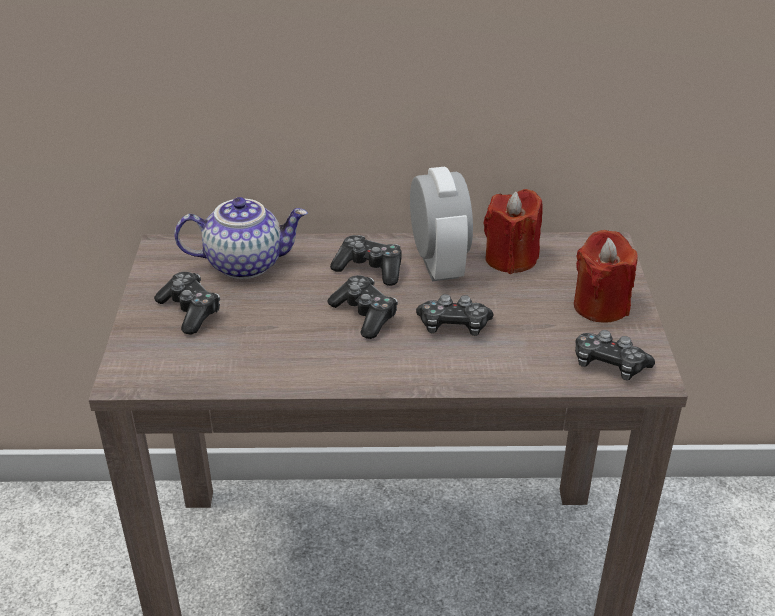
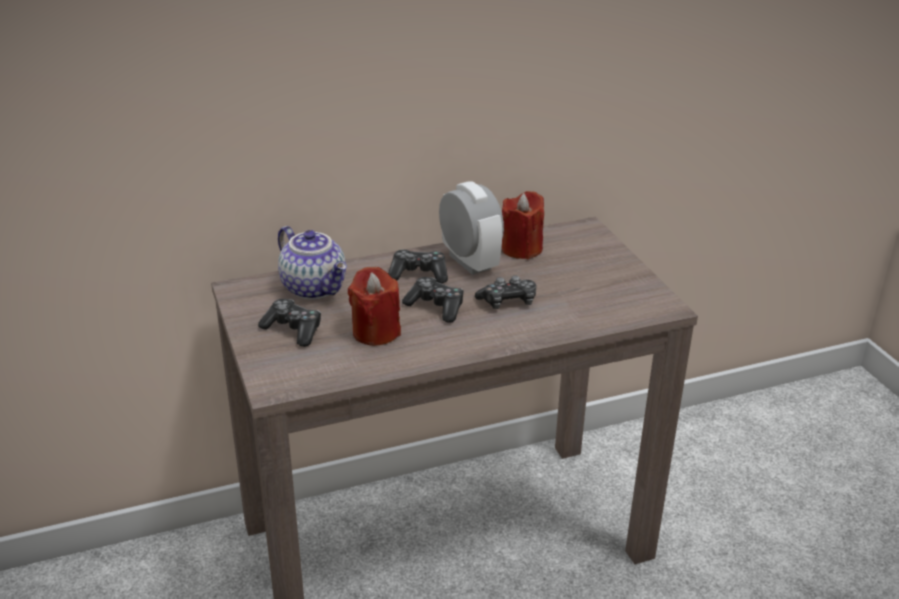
camera: 20 degrees left, 5 degrees down
(245, 263) = (315, 288): teapot -> teapot turned 75 degrees clockwise
(600, 306) = (605, 269): red candle -> red candle (376, 332)
(609, 365) = (634, 306): game controller -> none

